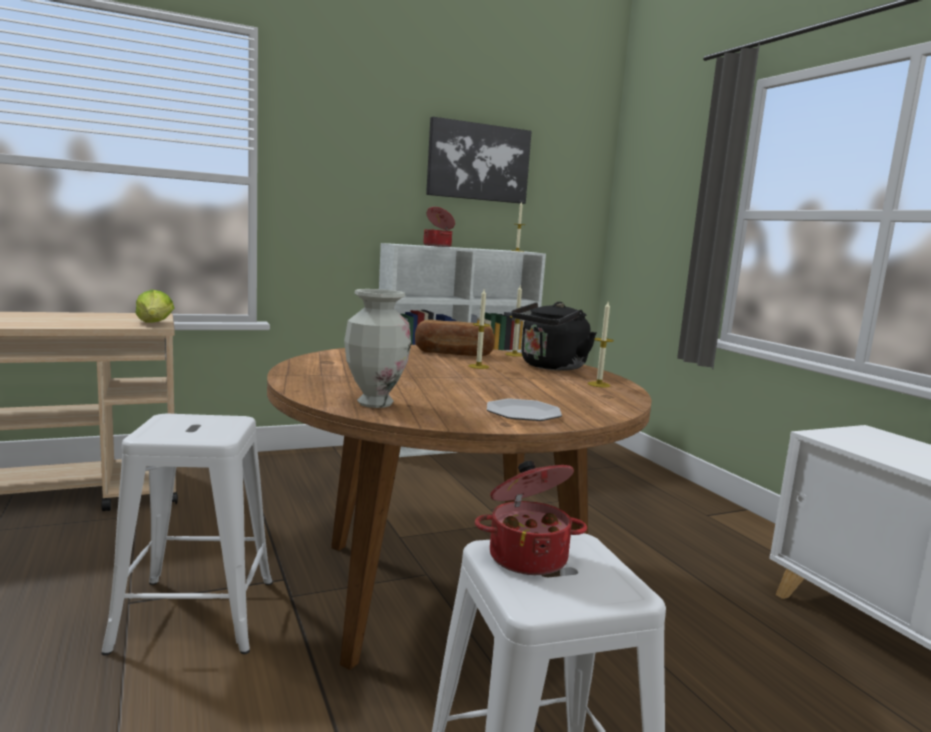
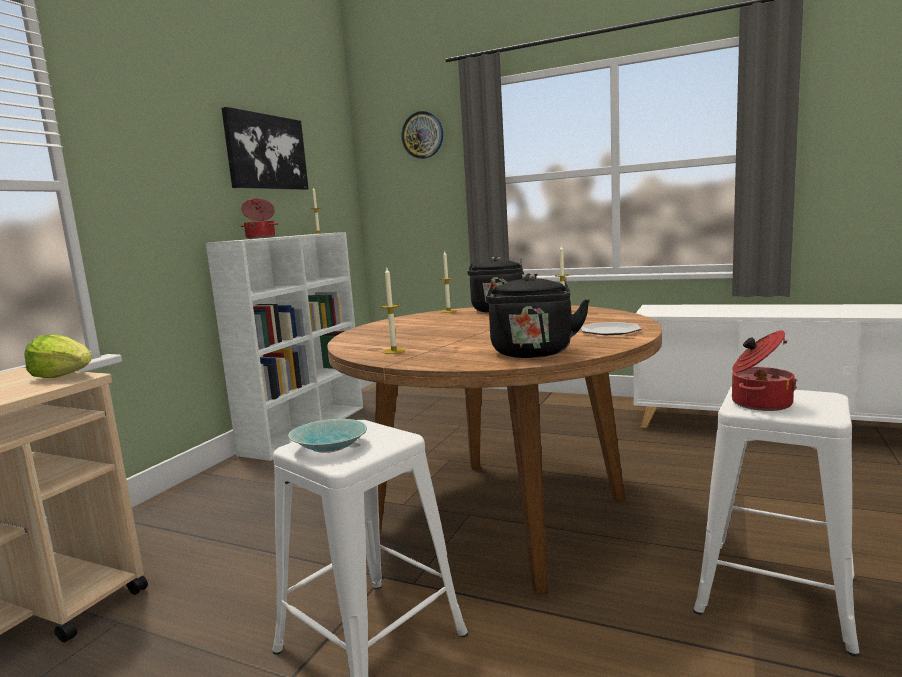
camera: 40 degrees left, 0 degrees up
(177, 424) = (329, 446): none -> turquoise bowl
(375, 403) = (532, 354): vase -> black kettle
(454, 353) = (415, 321): bread -> none
(478, 366) = (468, 322): candle -> candle (394, 351)
(675, 151) = (422, 135): none -> wall clock

